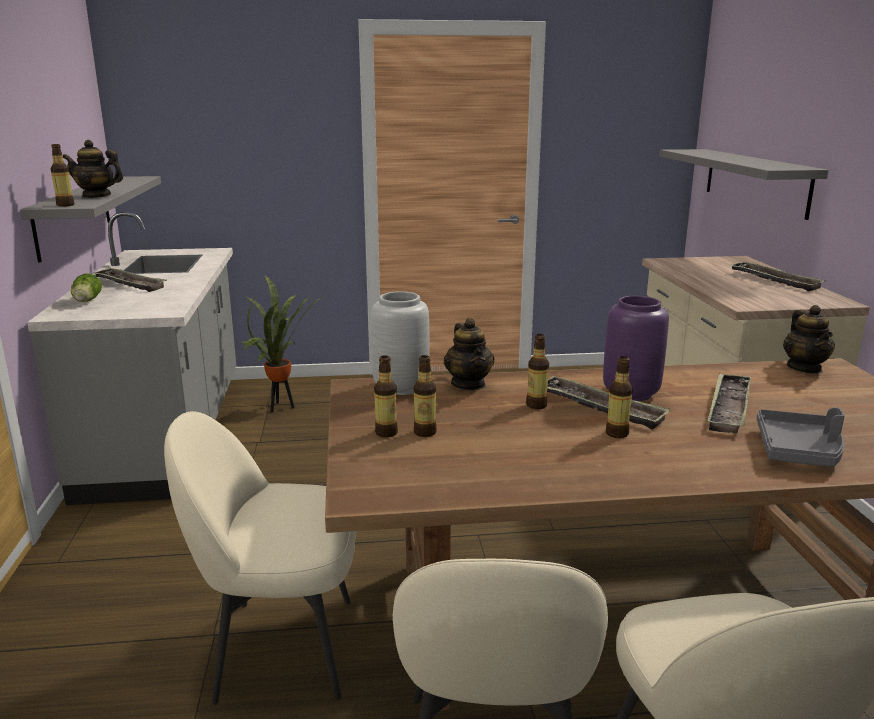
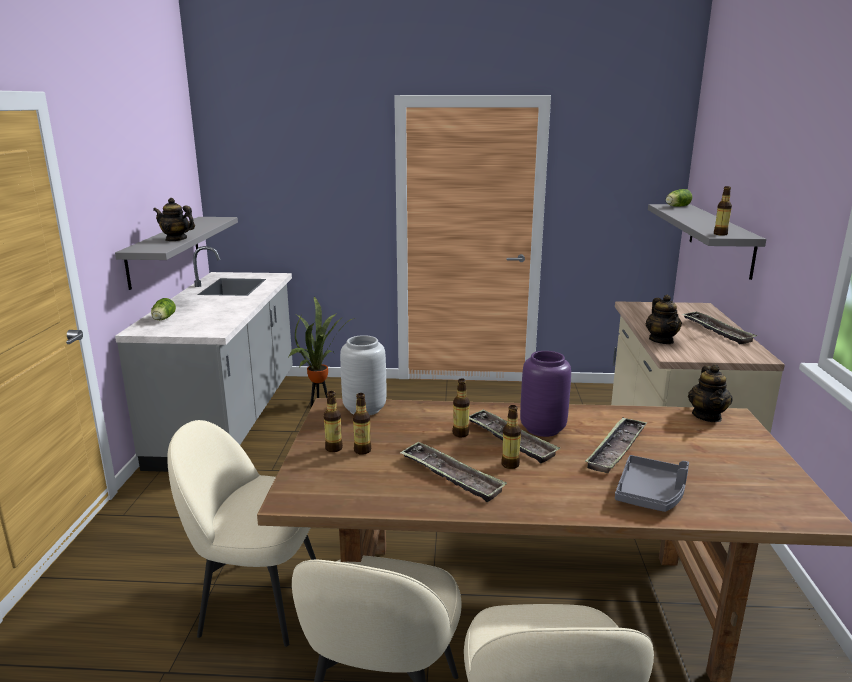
camera: 10 degrees right, 0 degrees up
(65, 205) = (148, 249): bottle -> bottle (720, 234)
(129, 284) = (200, 305): tray -> tray (451, 476)
(469, 384) = (418, 410): teapot -> teapot (661, 340)
(693, 150) = (676, 206): none -> lettuce

